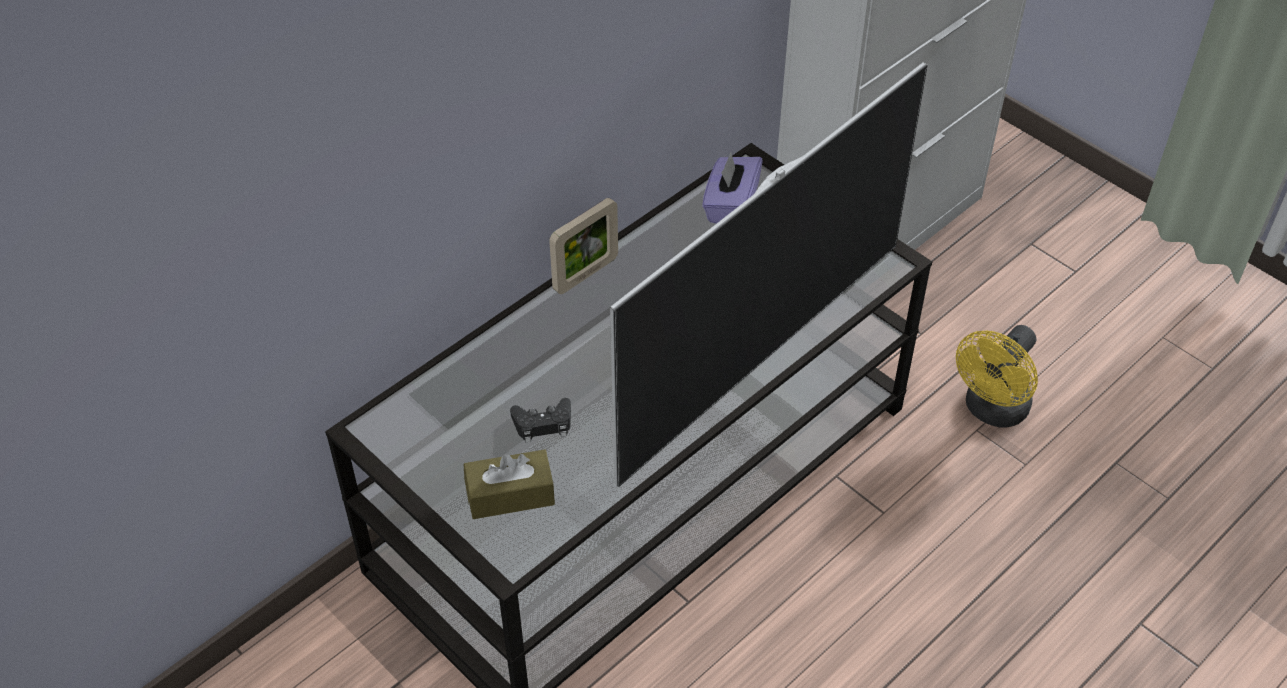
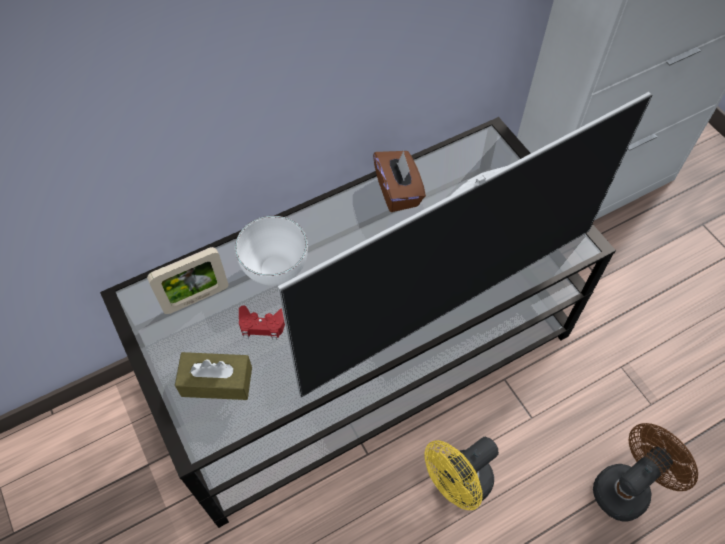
camera: 15 degrees right, 10 degrees up
(538, 363) = (276, 270): none -> white bowl
(543, 424) = (262, 325): black game controller -> red game controller
(585, 274) = (336, 202): picture frame -> picture frame (196, 298)
(657, 248) = (398, 191): none -> brown tissue box
(730, 206) = (466, 167): purple tissue box -> none
(992, 411) = (637, 354): yellow fan -> yellow fan (458, 485)
(1021, 563) = (626, 487): none -> brown fan

